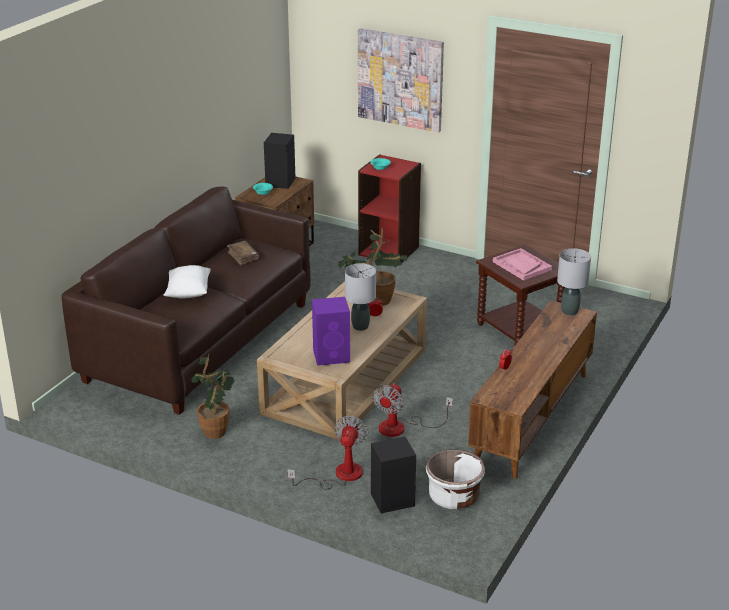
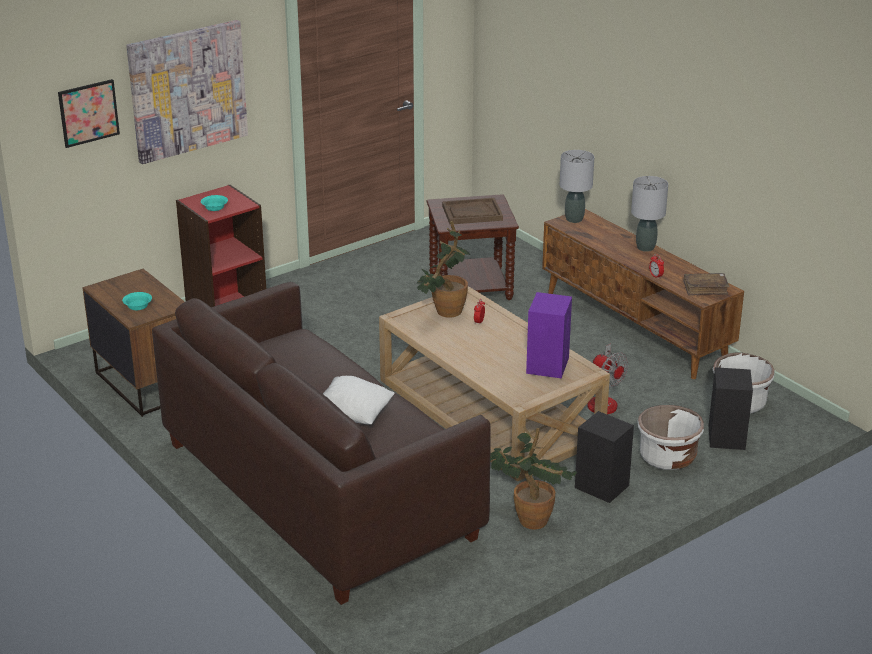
camera: 65 degrees left, 0 degrees up
(243, 256) = (292, 360): brown book -> brown book (705, 289)
(280, 182) = (121, 288): black speaker -> black speaker (600, 486)
(330, 65) = (88, 113): none -> picture
(339, 475) = (667, 458): fan -> white planter
(360, 327) = (497, 335): grey table lamp -> grey table lamp (645, 247)
(521, 266) = (472, 213): pink tray -> brown tray

